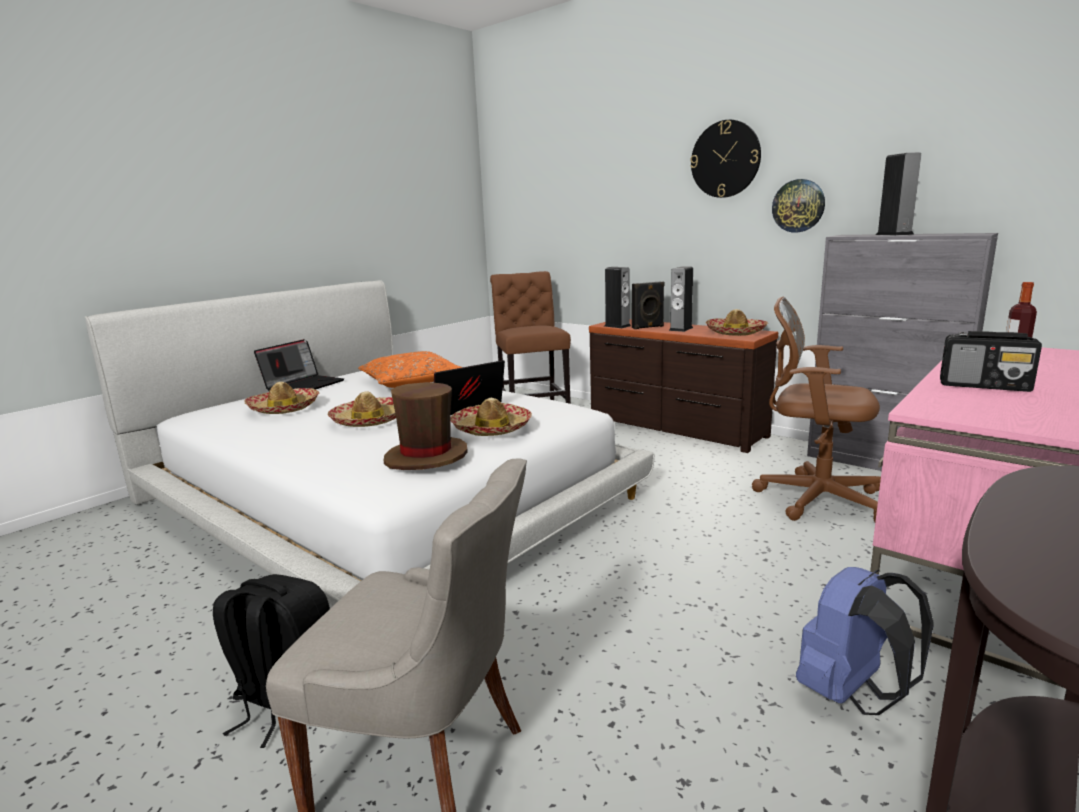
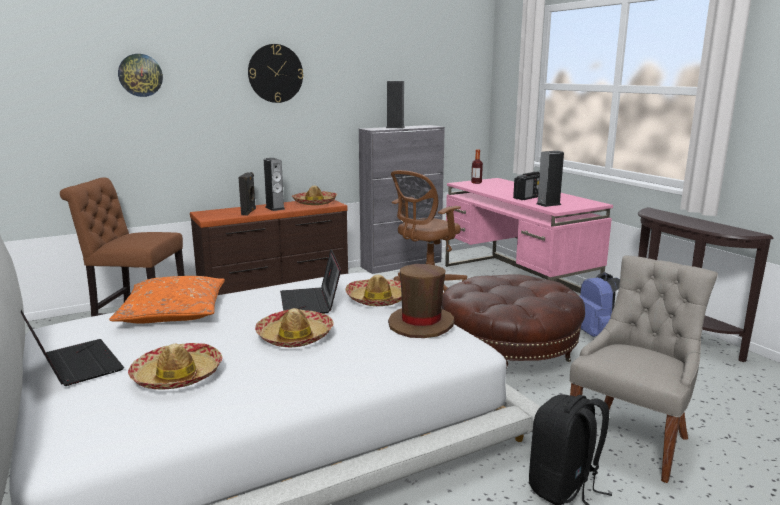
camera: 70 degrees left, 0 degrees up
(617, 326) = (223, 216): speaker -> speaker (548, 204)
(647, 603) = (508, 355): none -> brown ottoman
(798, 206) = (330, 109): wall clock -> wall clock (140, 75)

